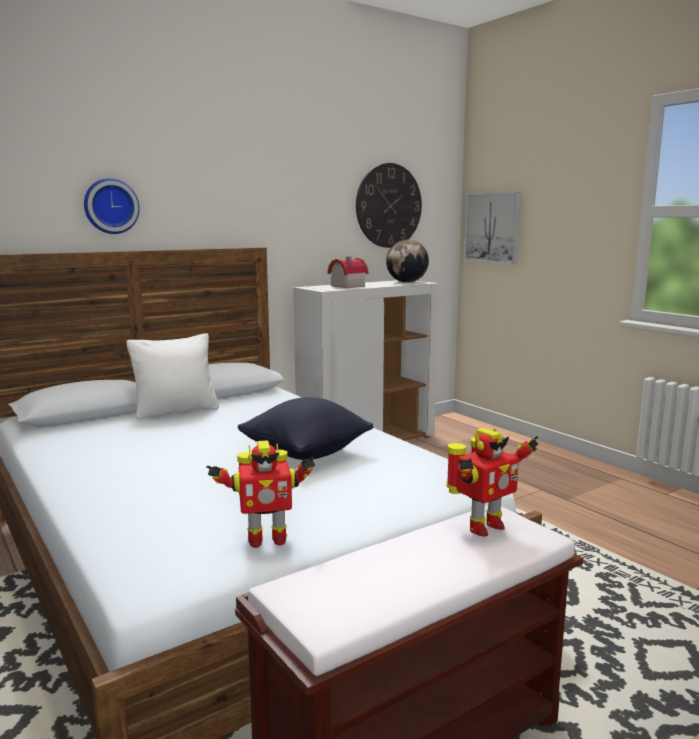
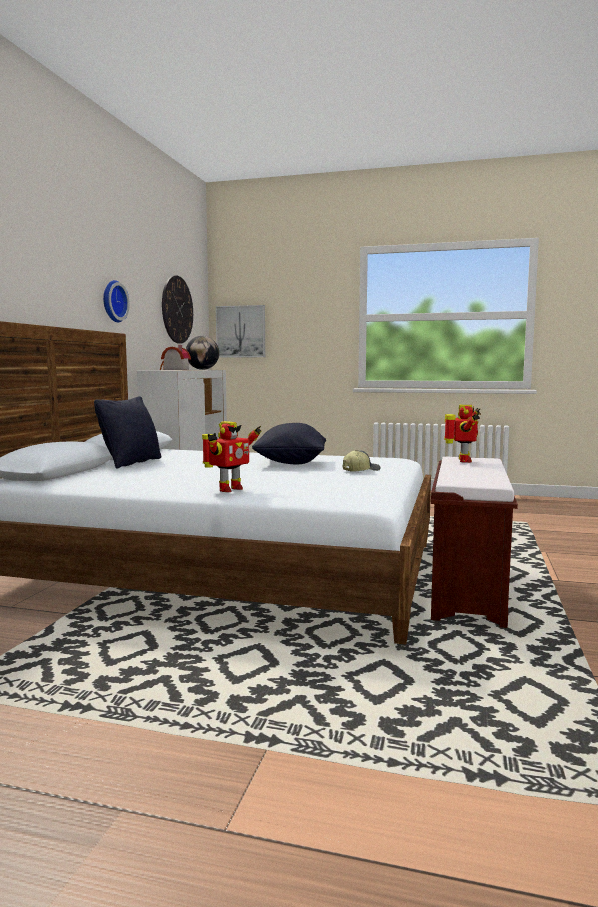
camera: 40 degrees left, 5 degrees down
(110, 206) = (27, 283): wall clock -> wall clock (112, 301)
(176, 411) = (131, 463): white pillow -> black pillow
(265, 539) = (380, 482): toy robot -> toy robot (228, 489)
(330, 497) = (360, 470): none -> cap

